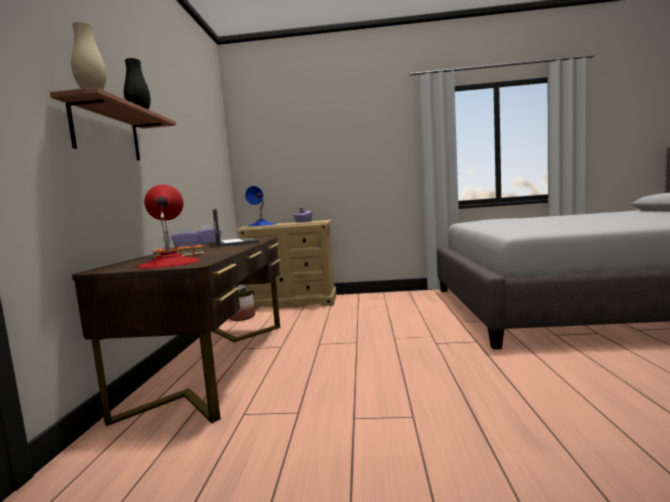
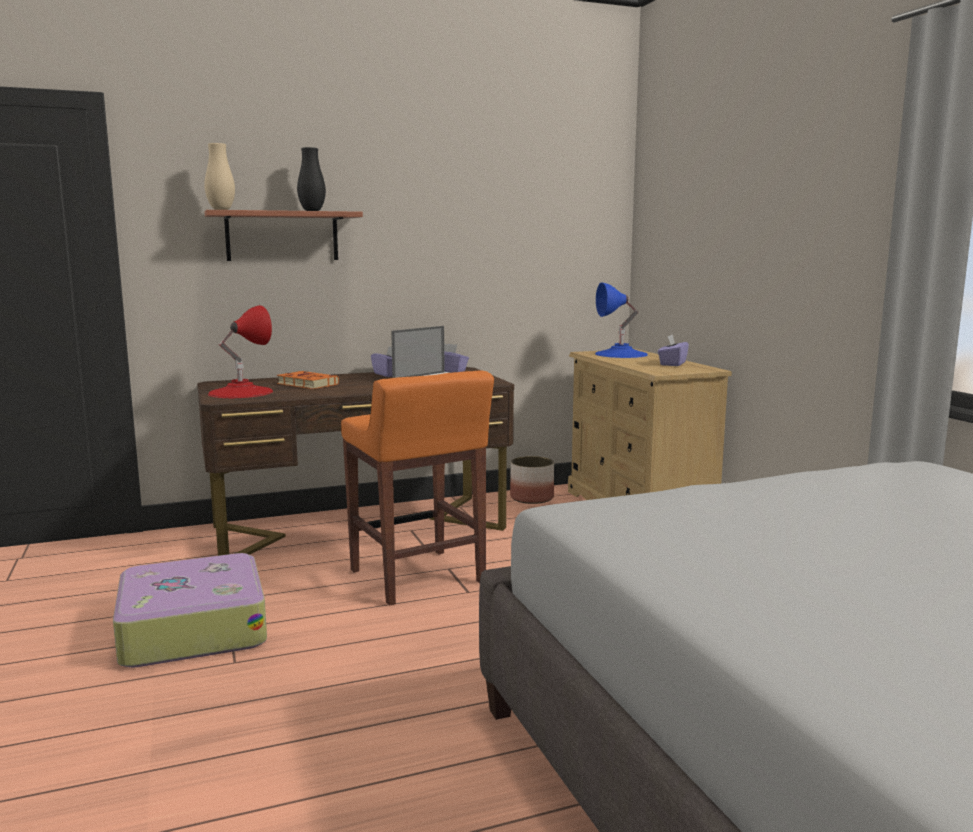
camera: 65 degrees right, 5 degrees up
(324, 352) = (417, 578): none -> orange stool
(341, 436) = (192, 629): none -> suitcase

